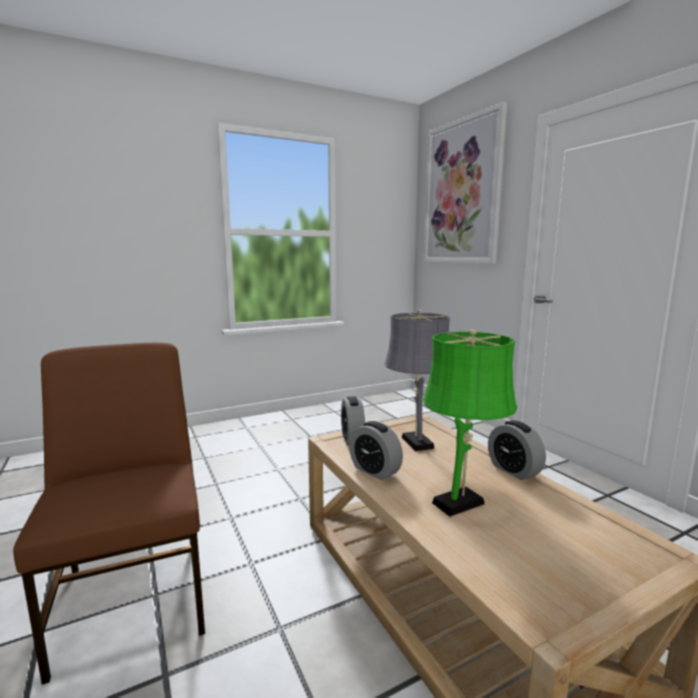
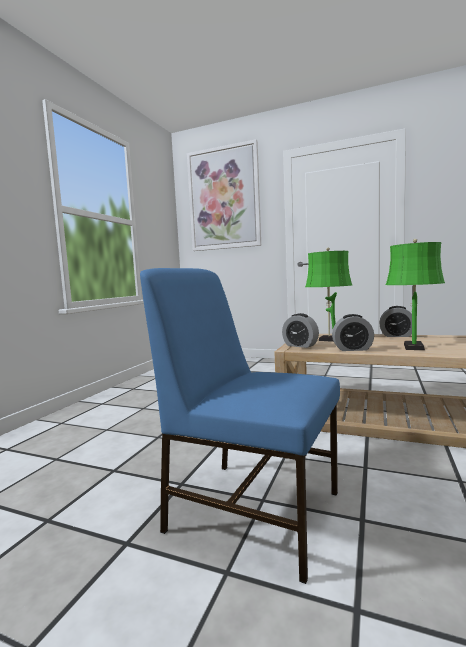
camera: 40 degrees left, 5 degrees down
(135, 596) = (251, 509): brown chair -> blue chair
(416, 441) = (329, 340): grey table lamp -> green table lamp

